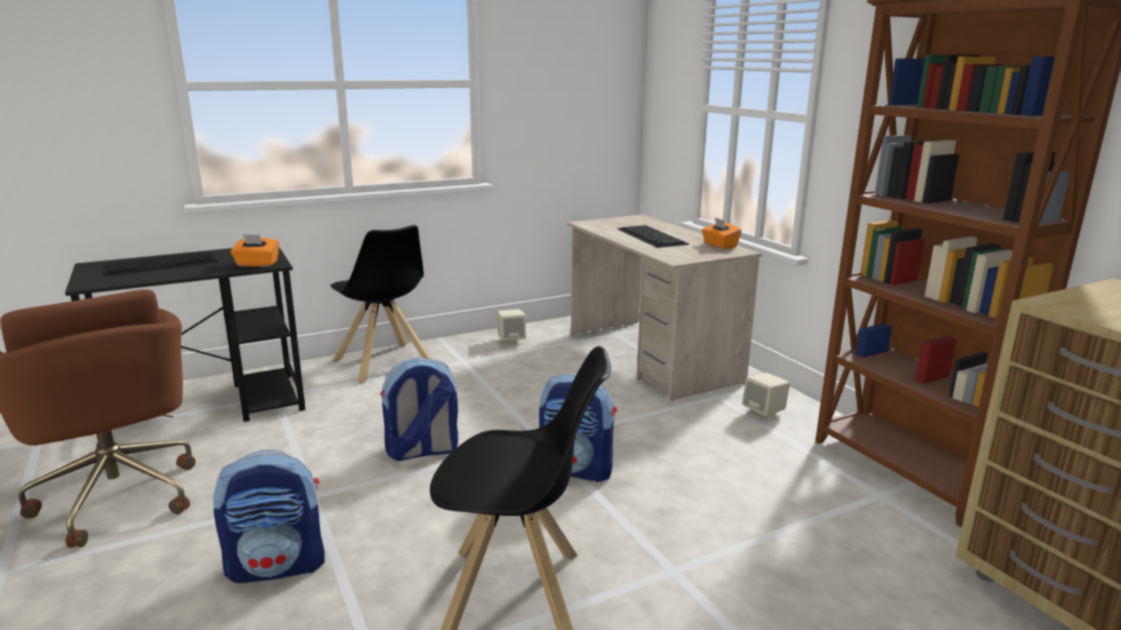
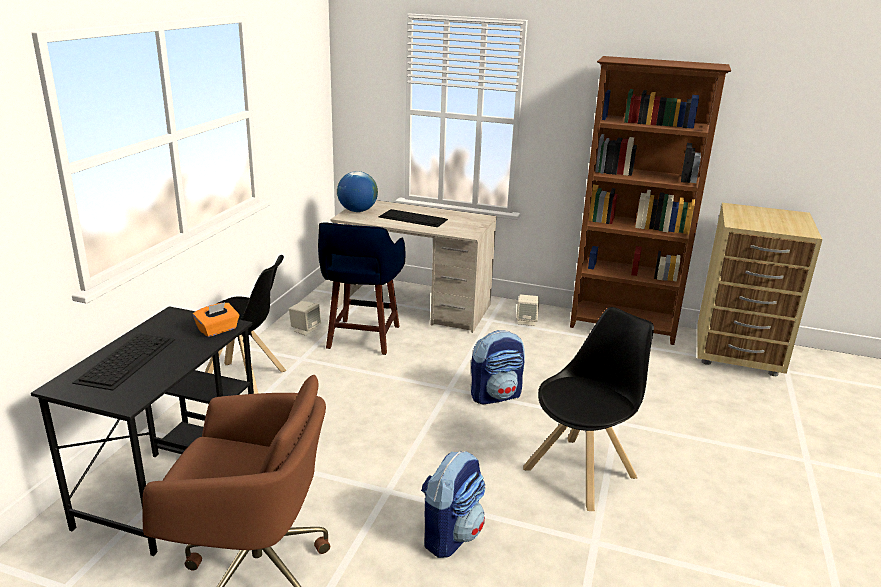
camera: 45 degrees left, 5 degrees up
(422, 451) = (396, 429): backpack -> none
(545, 365) = (362, 339): none -> blue stool
(610, 221) = (357, 211): none -> globe
(719, 245) = (465, 215): orange tissue box -> none

